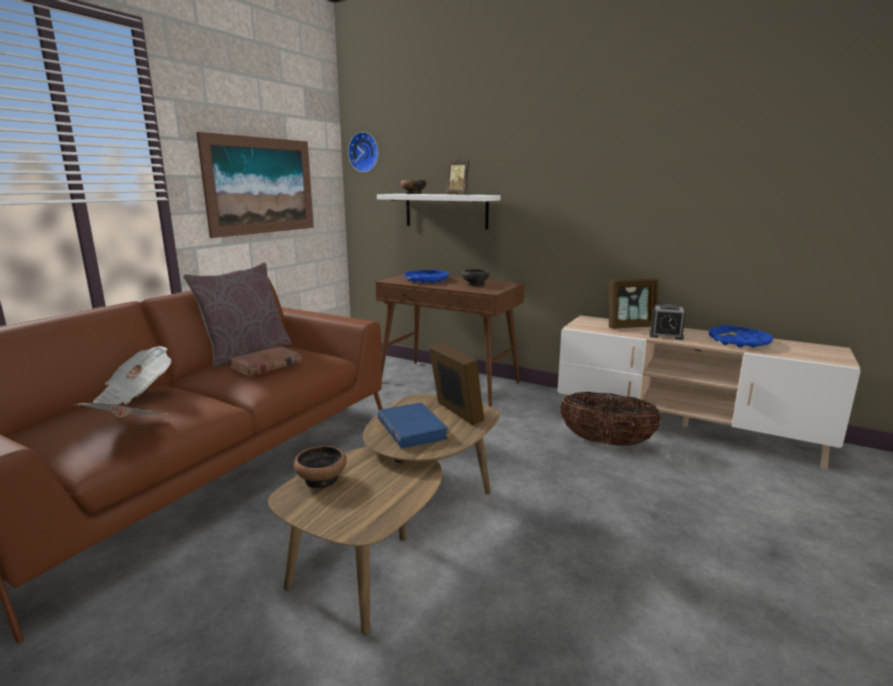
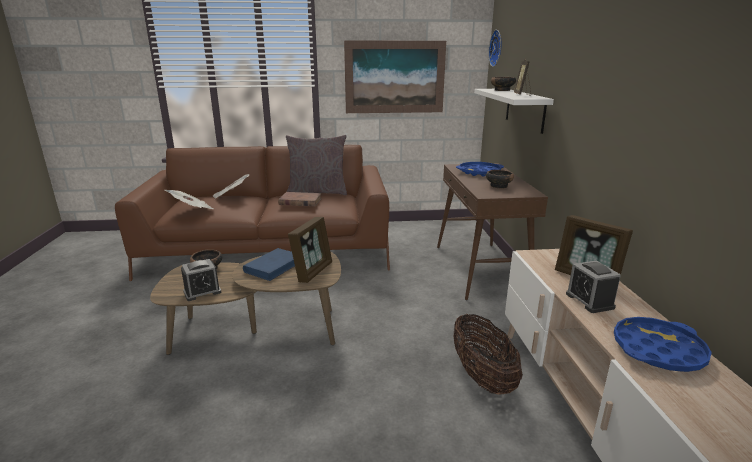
camera: 55 degrees right, 5 degrees up
(392, 496) = (202, 292): none -> alarm clock

